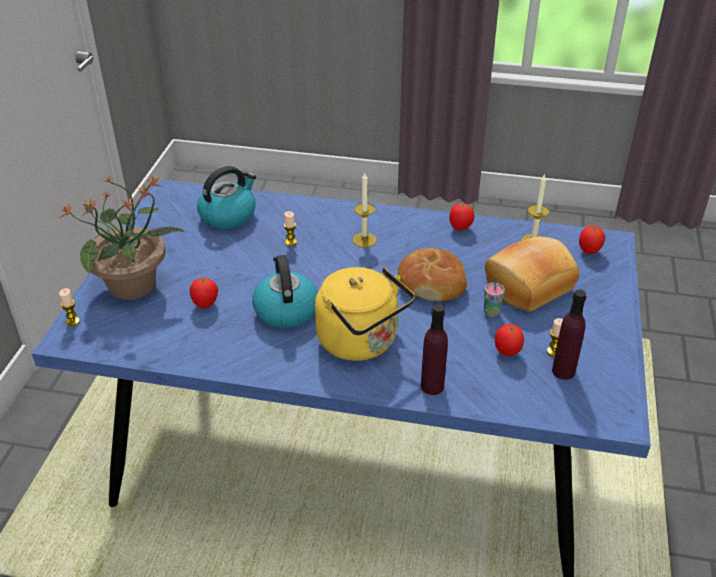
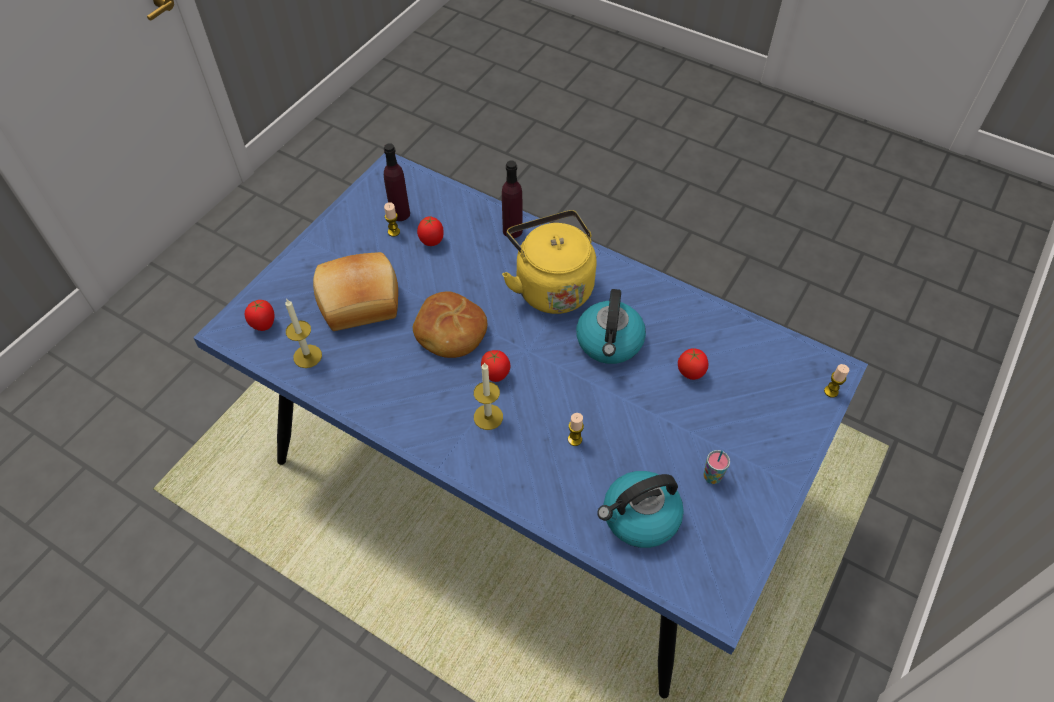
camera: 160 degrees left, 15 degrees up
(134, 285) = (766, 425): potted plant -> none
(460, 228) = (370, 401): tomato -> tomato (496, 375)
(491, 313) = (417, 282): cup -> cup (712, 477)

